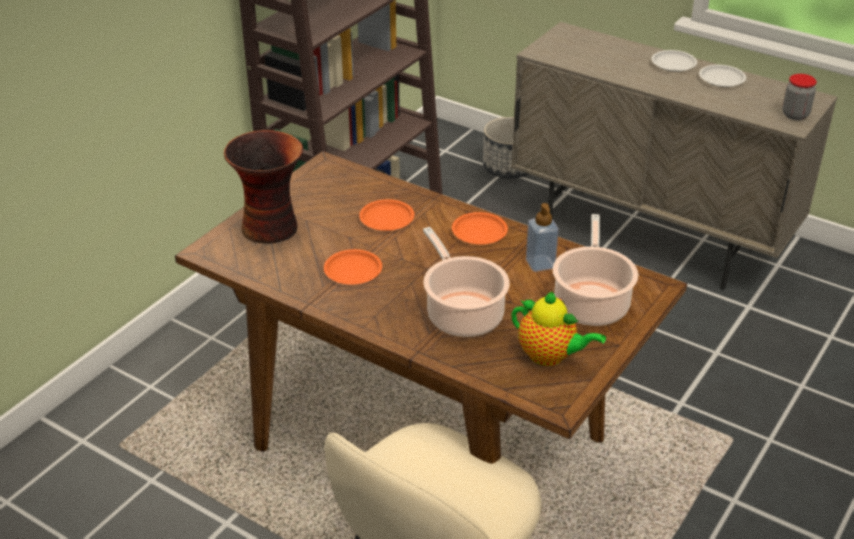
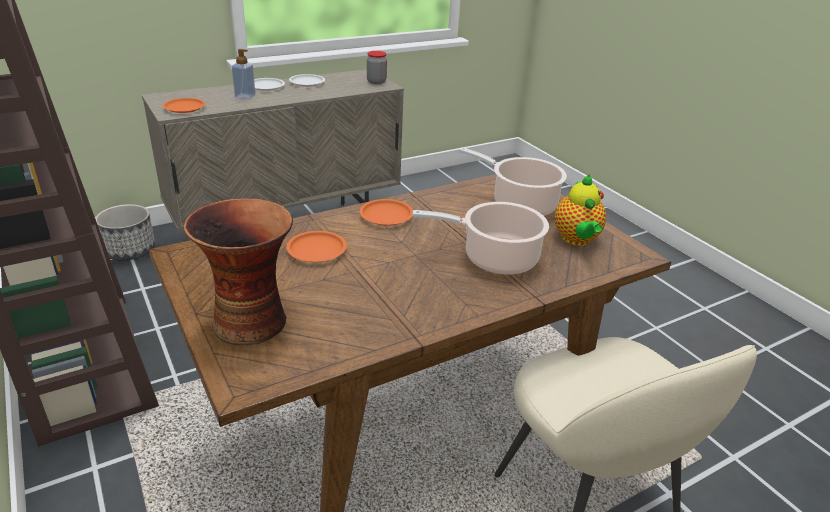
camera: 65 degrees left, 5 degrees down
(352, 271) = (383, 294): orange plate -> orange plate (184, 108)
(540, 264) = (454, 206): soap dispenser -> soap dispenser (245, 96)
(550, 356) = (576, 240): teapot -> teapot turned 120 degrees clockwise

